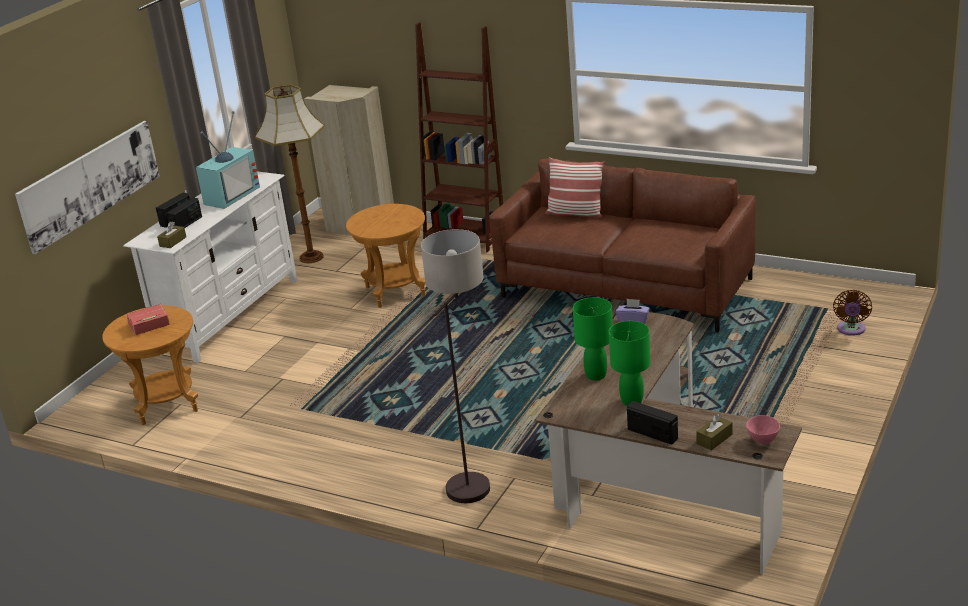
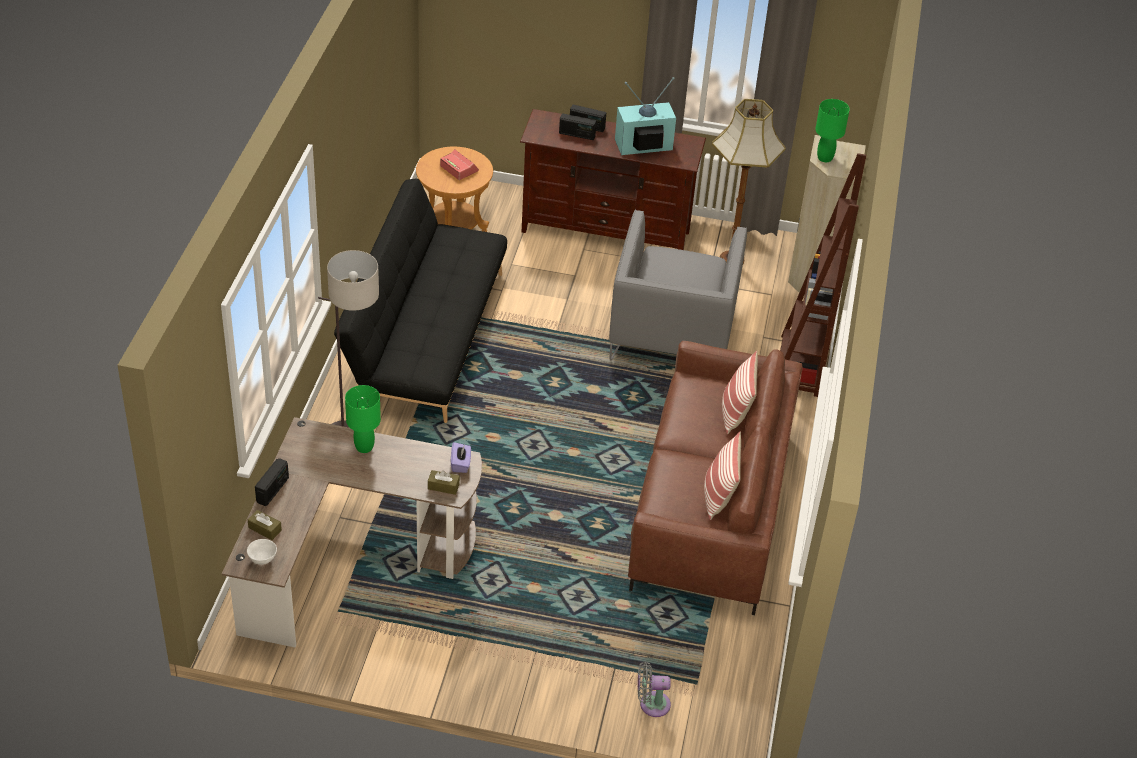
camera: 70 degrees right, 15 degrees up
(90, 184) = (542, 48): picture -> none
(173, 242) = (541, 135): brown tissue box -> brown tissue box (443, 486)
(230, 195) = (643, 146): television -> television turned 150 degrees clockwise
(230, 315) = (606, 231): white tv stand -> brown tv stand
(330, 429) = (425, 336): none -> black sofa
(395, 291) = (672, 333): brown side table -> grey armchair
(631, 401) = (323, 473): green table lamp -> green table lamp (825, 158)
(676, 225) = (718, 496): none -> pillow
(762, 440) = (263, 560): pink bowl -> white bowl
(851, 330) = (651, 704): brown fan -> grey fan

